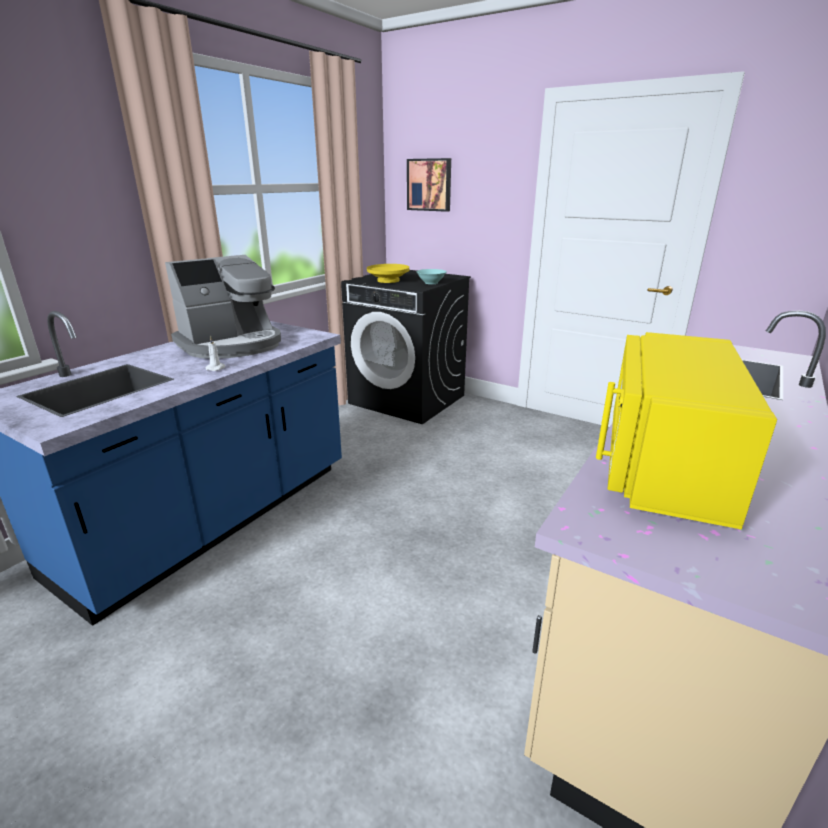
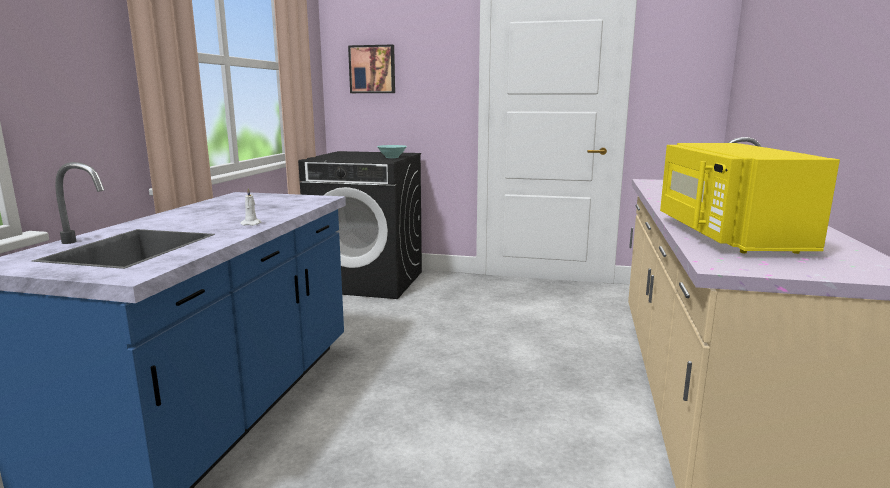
camera: 20 degrees left, 10 degrees down
(232, 345) = (240, 209): coffee machine -> none
(388, 281) = (347, 158): yellow bowl -> none

